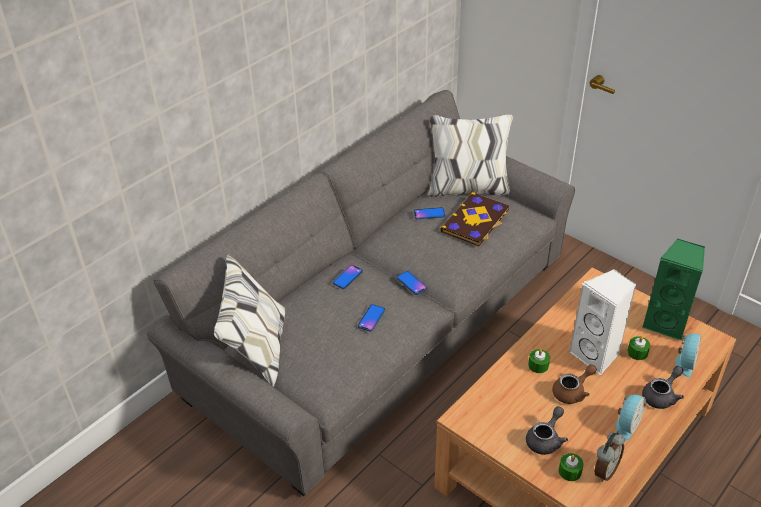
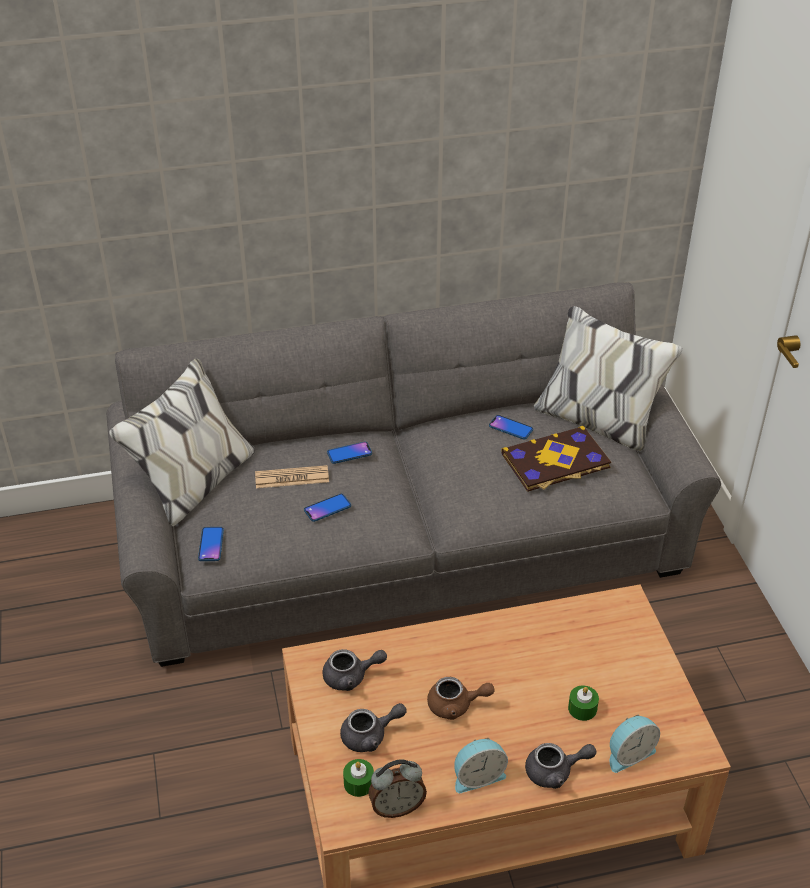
camera: 35 degrees right, 0 degrees up
(327, 311) = (292, 478): none -> newspaper
(411, 283) = (416, 495): phone -> phone (211, 544)
(497, 412) = (351, 677): none -> grey teapot
(538, 365) = (450, 656): green candle -> none
(596, 355) = (529, 683): white speaker -> none
(666, 323) = (658, 697): green speaker -> none

